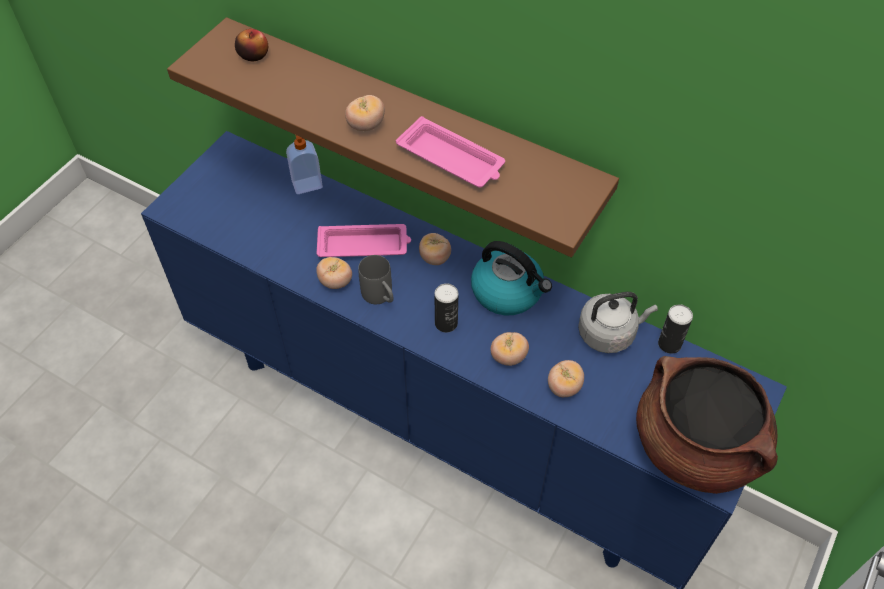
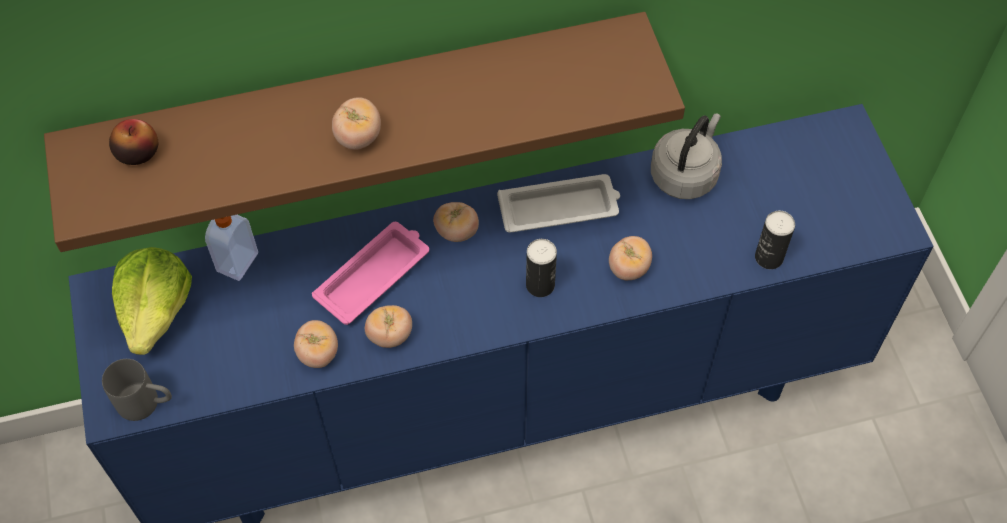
camera: 45 degrees left, 5 degrees up
(243, 178) = (157, 312): none -> lettuce
(380, 297) = (451, 313): grey mug -> grey mug (147, 404)
(452, 159) = (483, 107): pink tray -> none
(508, 292) = (560, 208): kettle -> white tray
(564, 387) = (703, 254): tomato -> tomato (318, 353)
(669, 344) = (741, 142): can -> can (769, 257)
(696, 447) = (854, 214): brown cooking pot -> none

